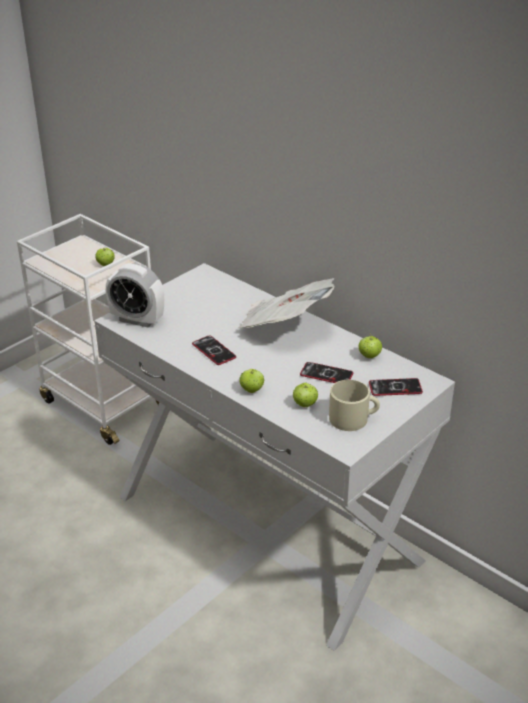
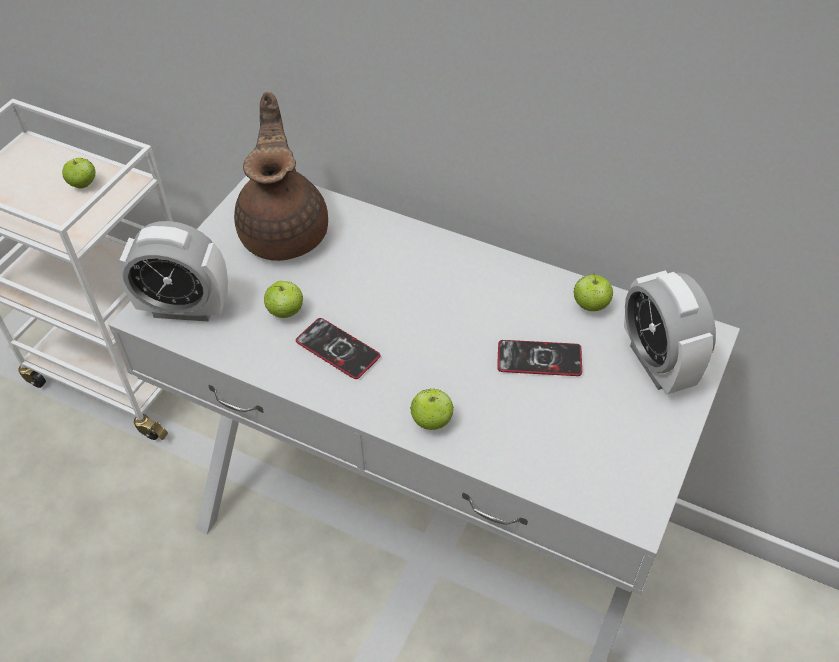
camera: 15 degrees left, 15 degrees up
(208, 295) = (286, 231): none -> brown teapot
(284, 325) = (433, 269): newspaper -> none
(305, 405) = (530, 433): apple -> apple (286, 312)
(353, 418) = (619, 445): beige mug -> none
(395, 388) = (657, 363): phone -> alarm clock

